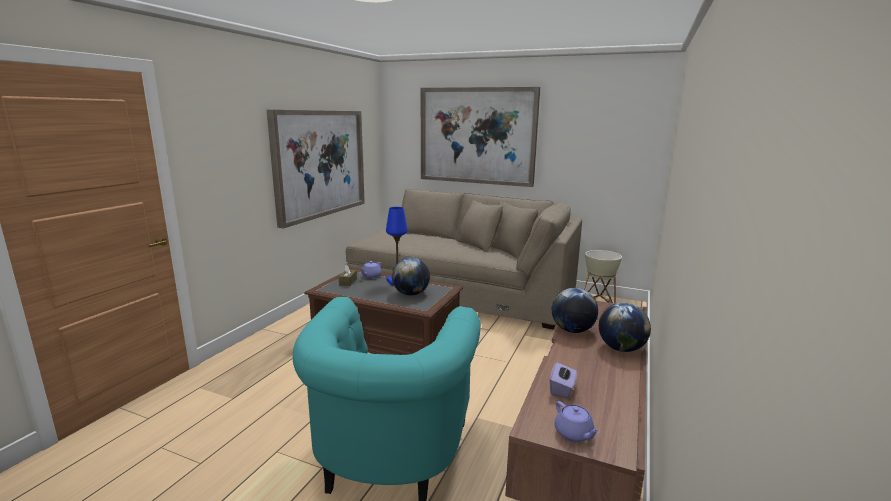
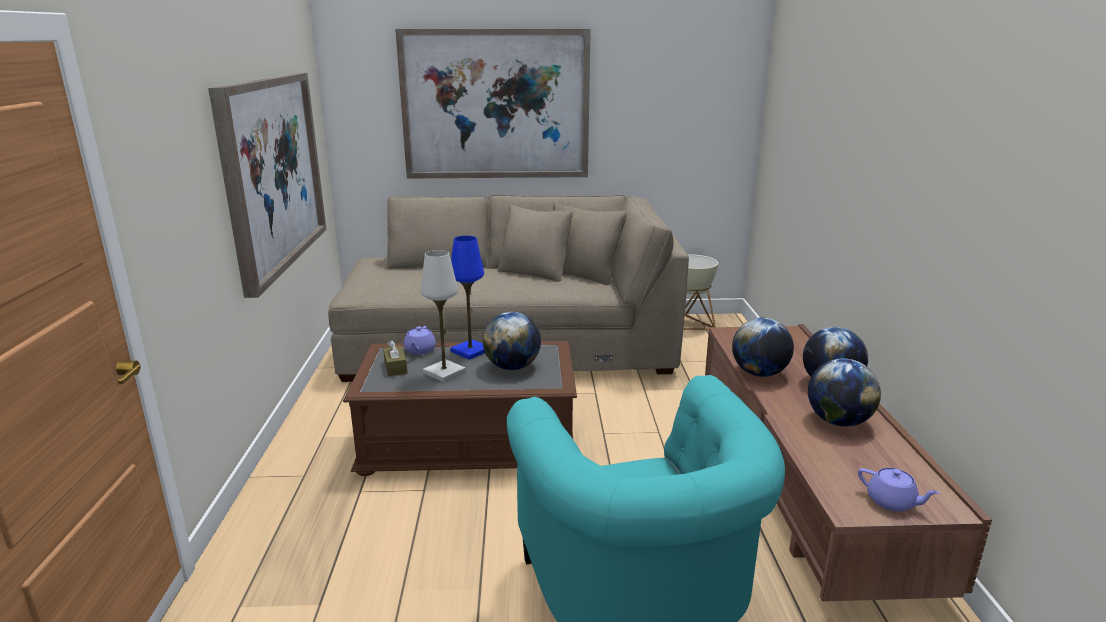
camera: 25 degrees left, 5 degrees up
(370, 289) = (444, 372): none -> white table lamp
(562, 389) = (827, 453): purple tissue box -> none
(596, 373) = (838, 421): none -> globe

